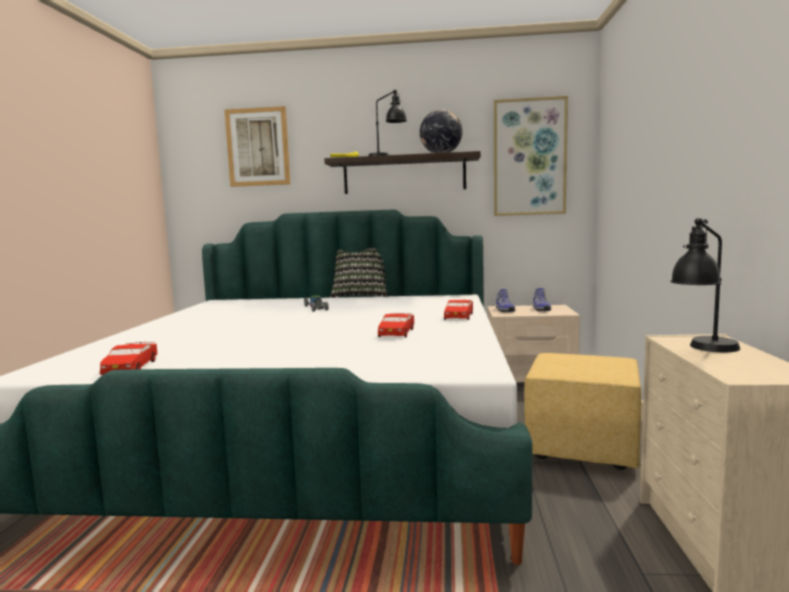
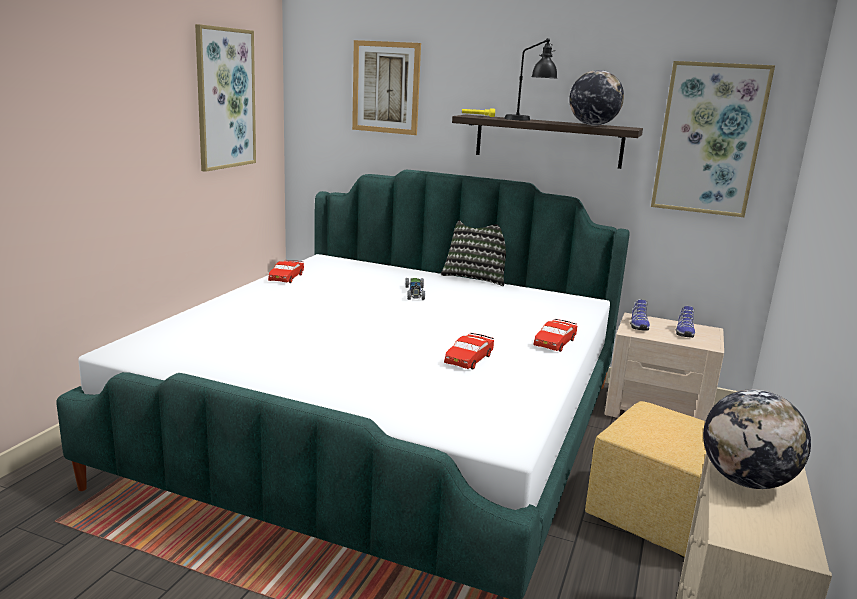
camera: 15 degrees right, 10 degrees up
(109, 157) = (225, 99): none -> picture
(130, 367) = (201, 361): red toy car -> red toy car (286, 277)
(704, 350) = (746, 480): black table lamp -> globe

